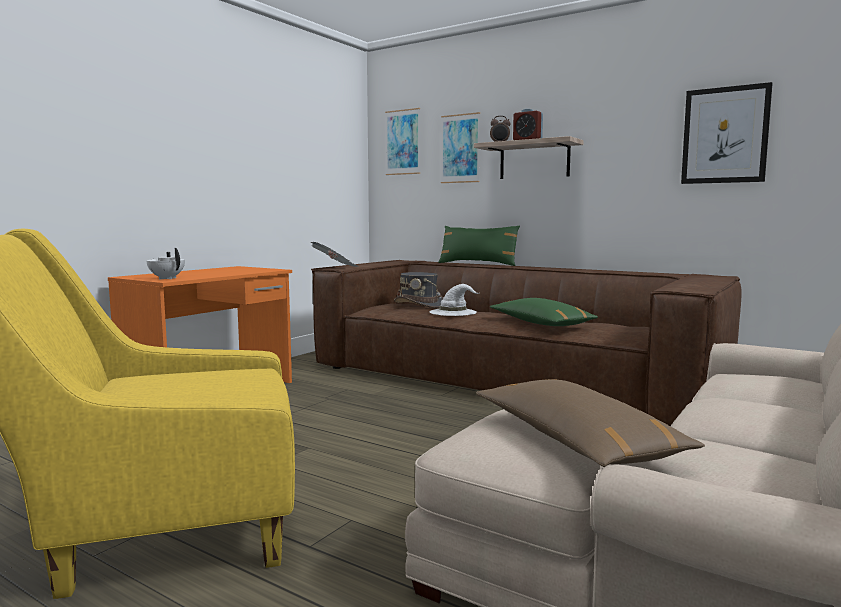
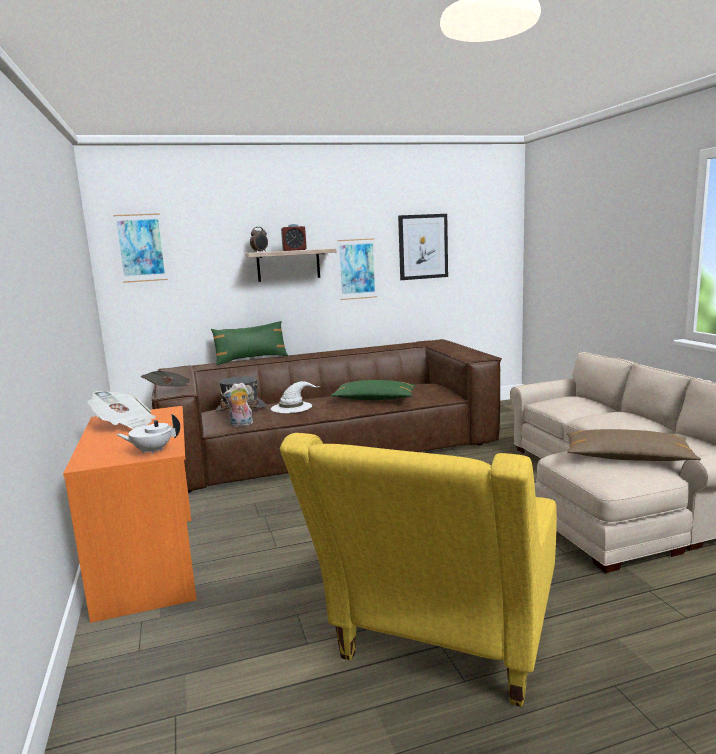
camera: 50 degrees left, 5 degrees up
(223, 270) = (125, 425): none -> newspaper
(383, 314) = (241, 425): none -> plush toy
(460, 148) = (212, 255): picture -> picture (357, 269)

